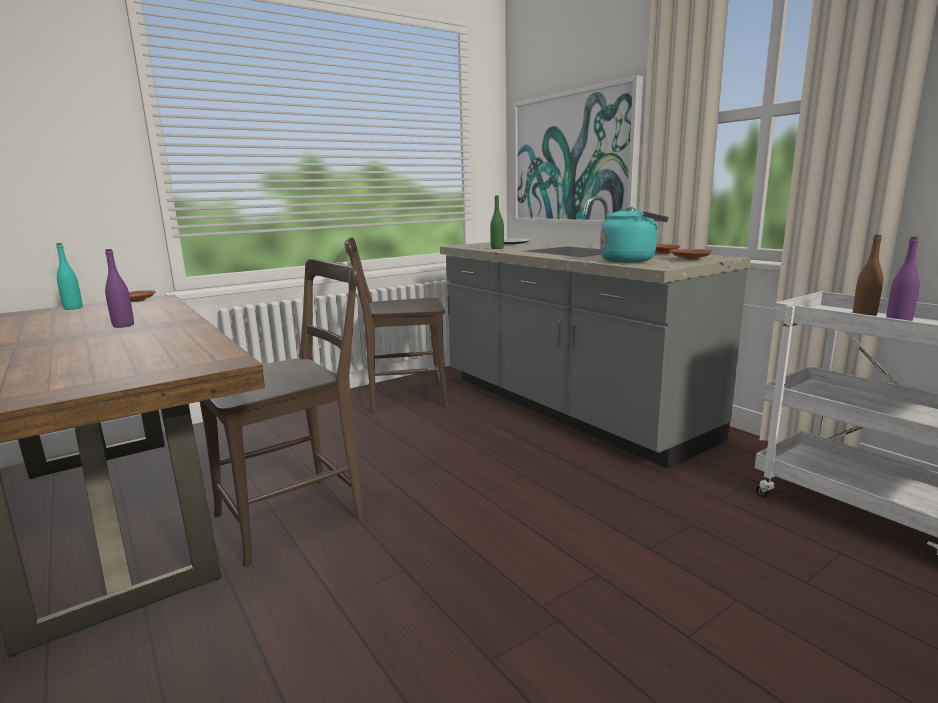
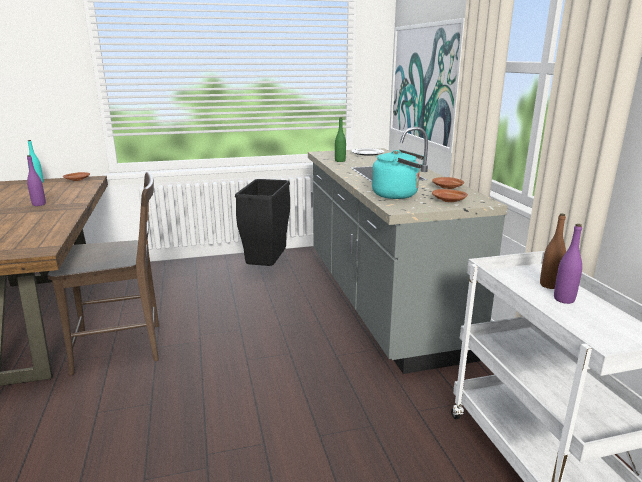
camera: 20 degrees right, 5 degrees up
(402, 398) = (266, 268): brown chair -> black trash can

